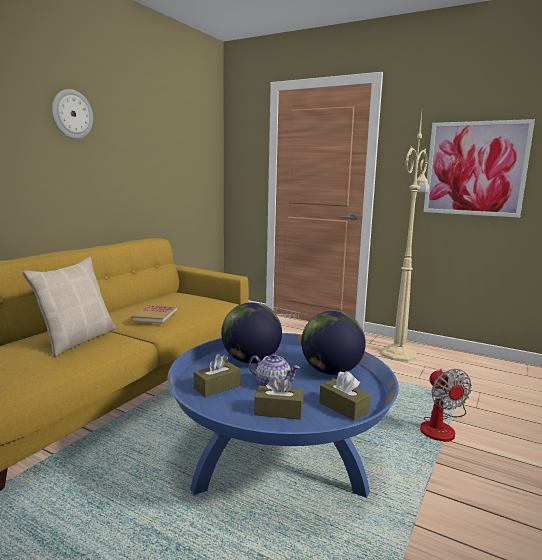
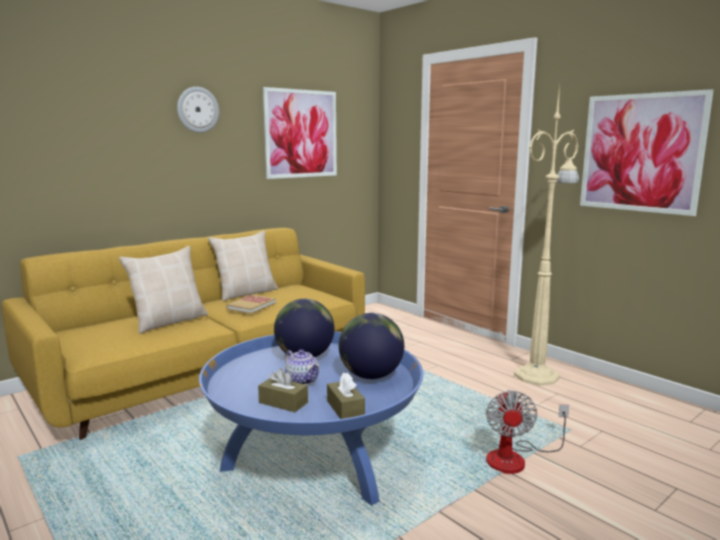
camera: 20 degrees right, 0 degrees up
(134, 304) = (246, 293): none -> beige pillow
(164, 148) = (301, 134): none -> picture
(217, 387) = (251, 375): brown tissue box -> none

